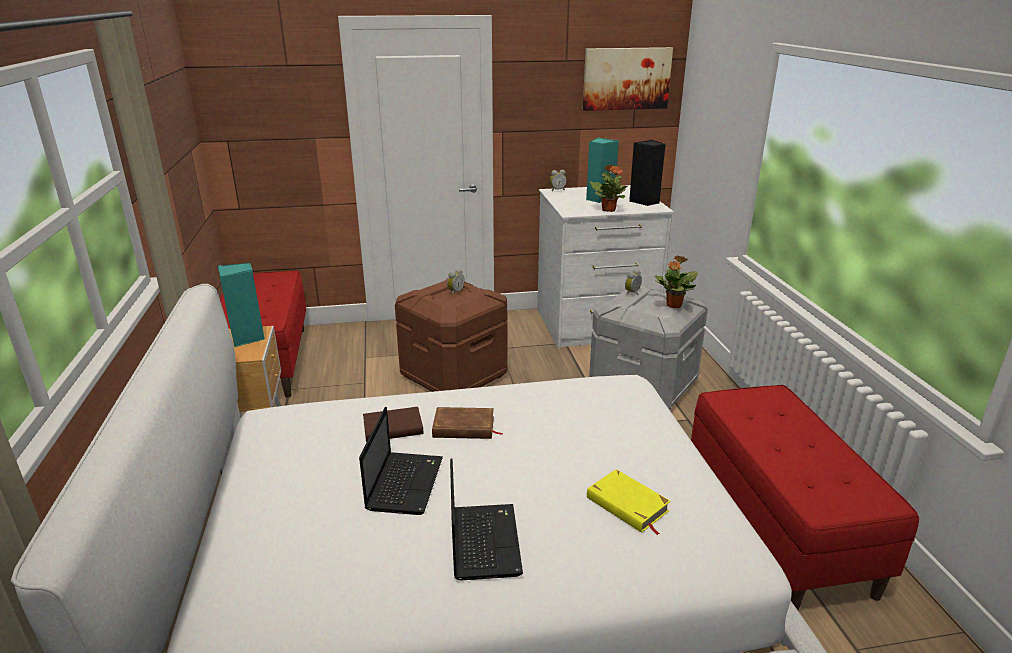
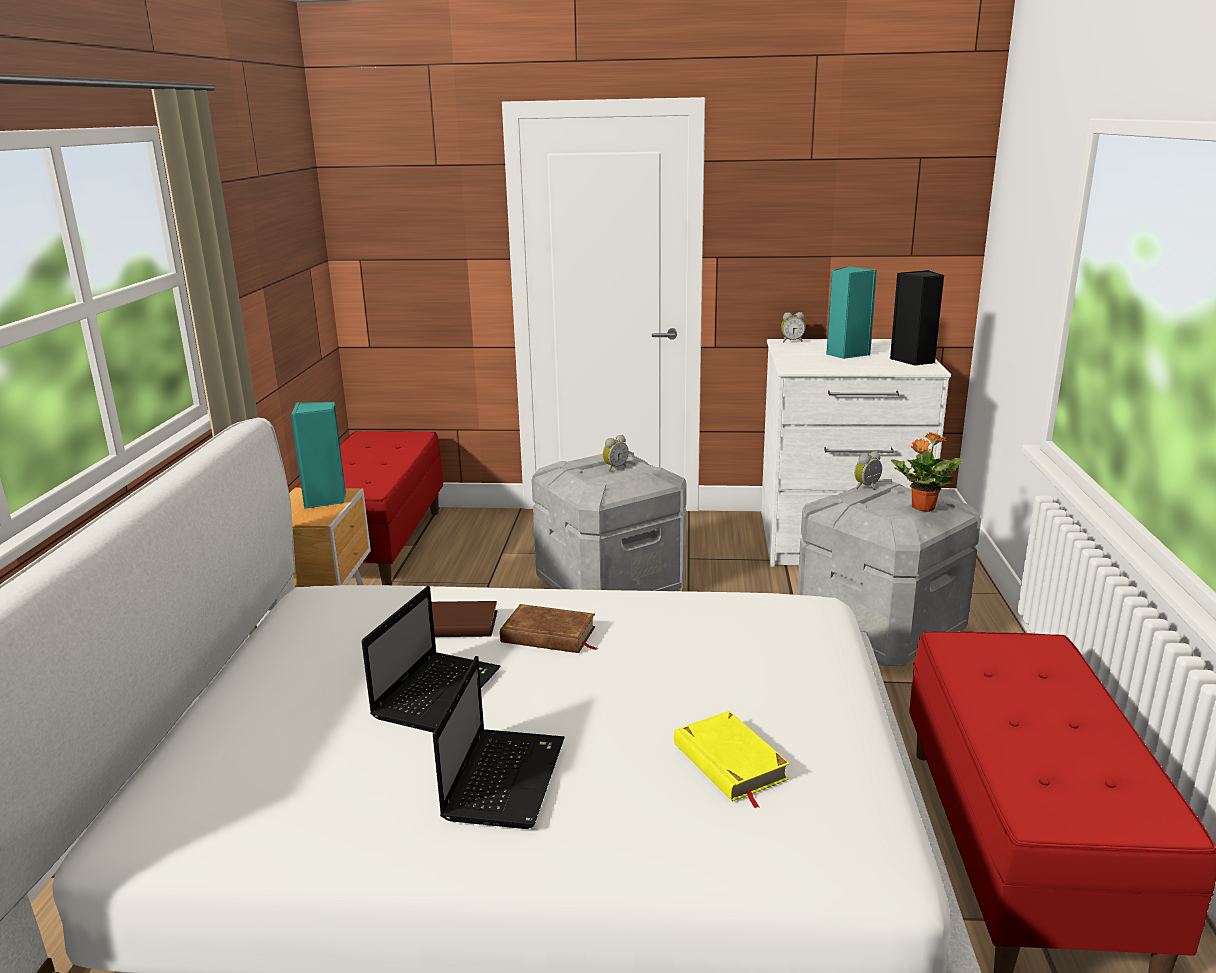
camera: 15 degrees right, 5 degrees down
(454, 375) = (610, 586): brown storage box -> grey storage box
(608, 210) = (851, 368): potted plant -> none
(626, 78) = (901, 185): picture -> none

